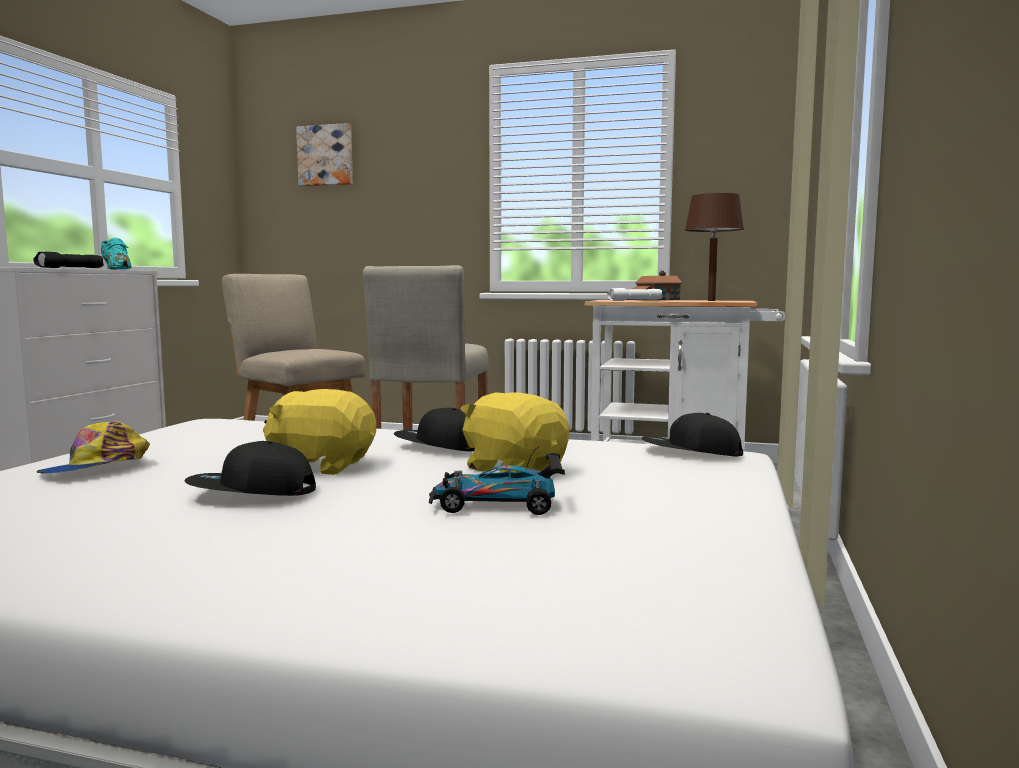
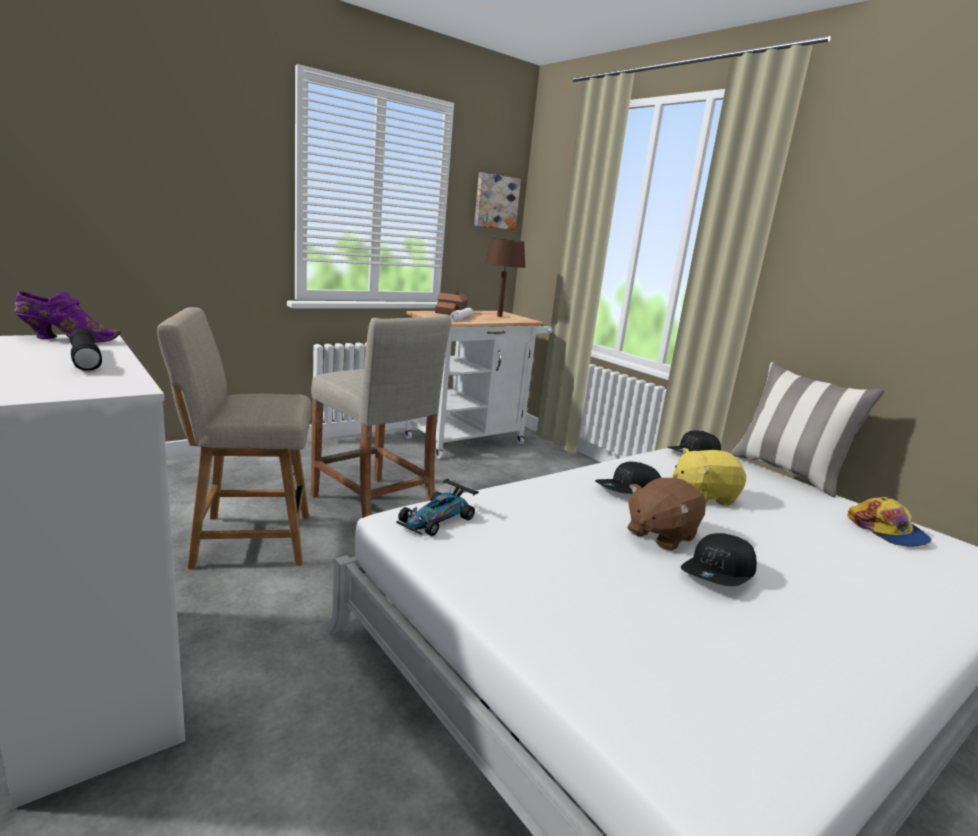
camera: 55 degrees left, 10 degrees up
(96, 468) = (572, 608): cap -> cap (887, 531)
(116, 269) = (66, 339): turquoise shoe -> purple shoe
(322, 466) = (660, 534): yellow plush toy -> brown plush toy
(326, 156) = (72, 118): picture -> picture (495, 202)
(498, 503) = (789, 525): toy car -> toy car (436, 519)
(790, 493) = (788, 473): none -> pillow

